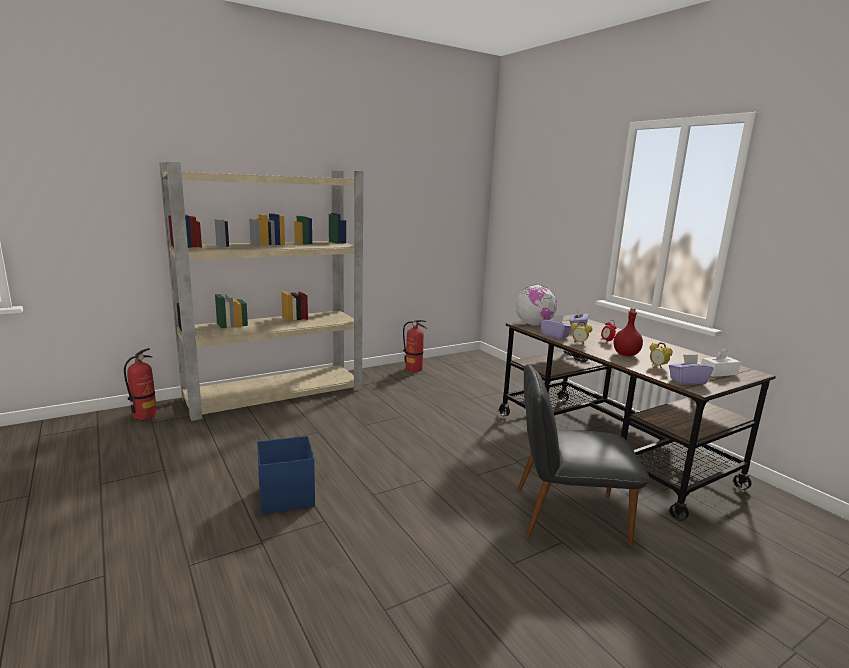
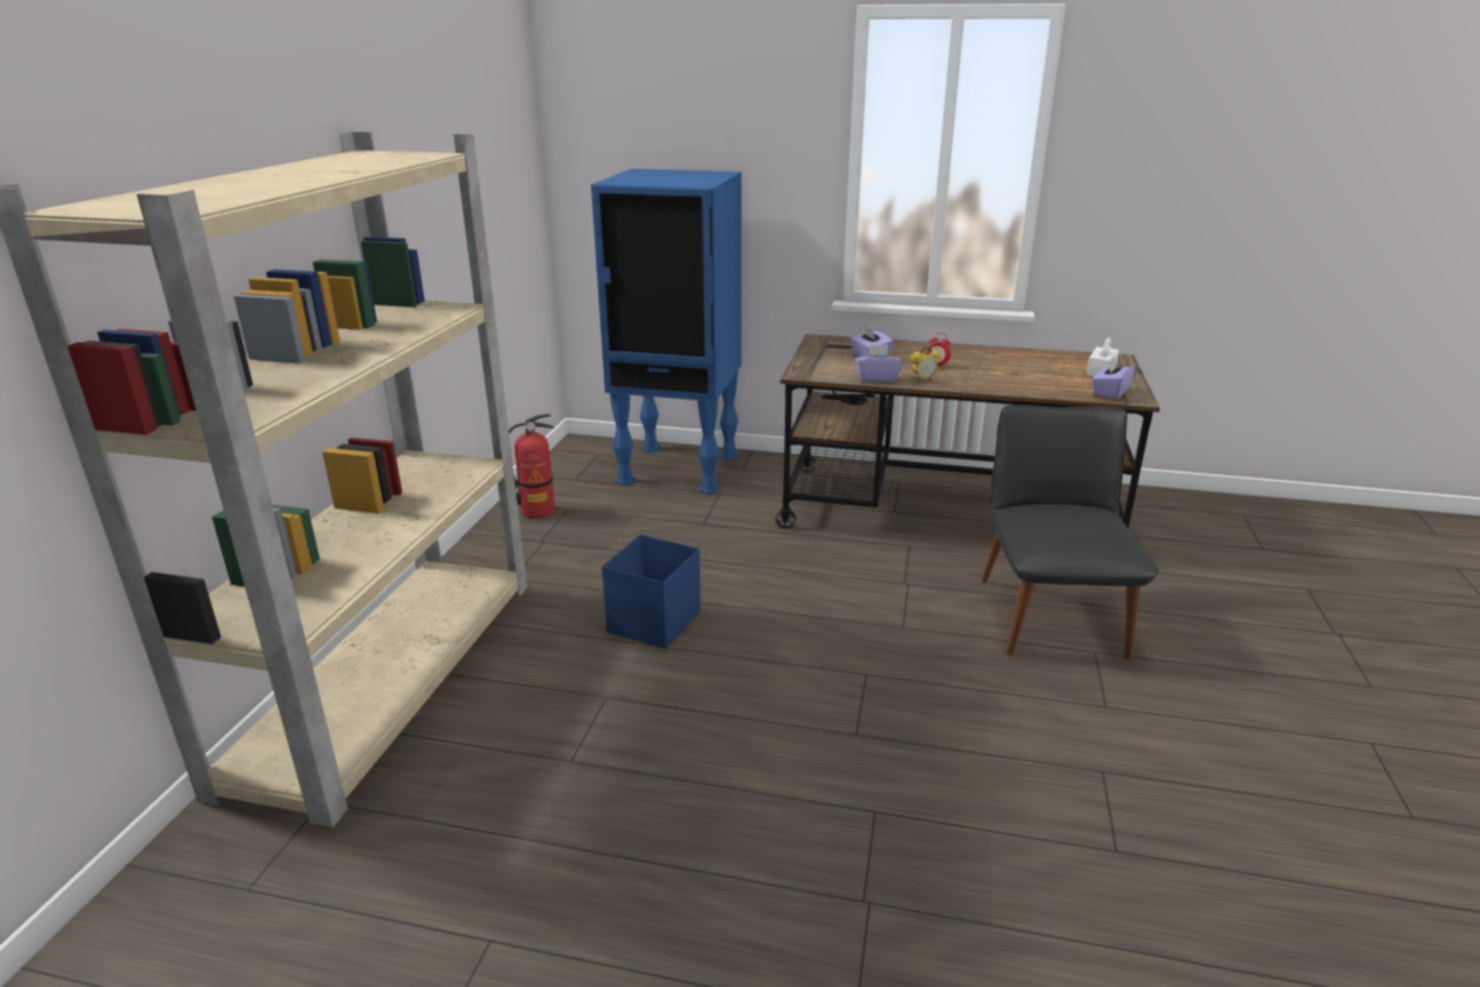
camera: 45 degrees left, 10 degrees up
(144, 416) = (193, 890): fire extinguisher -> none
(285, 497) = (768, 822): blue storage box -> blue storage box (653, 623)
(501, 377) = (679, 469): none -> blue cabinet
(534, 325) = (815, 369): globe -> none
(570, 514) = (1051, 616): black chair -> black chair turned 135 degrees clockwise
(625, 354) = (994, 379): red bottle -> none
(658, 366) = (1051, 384): alarm clock -> none

